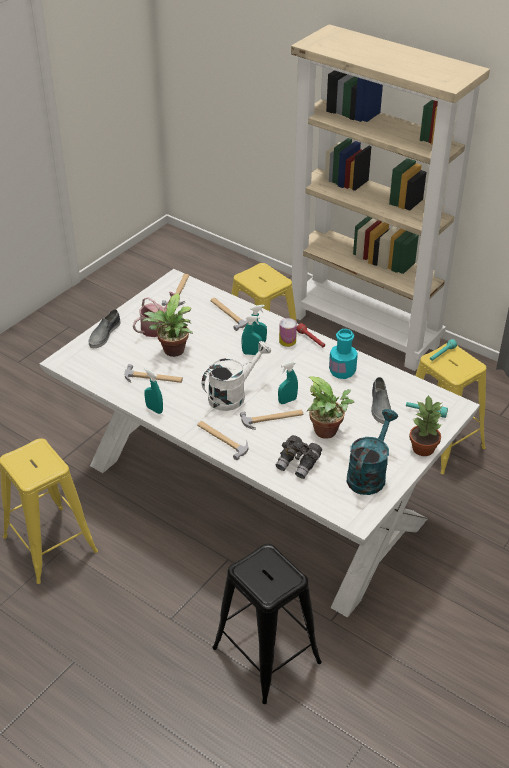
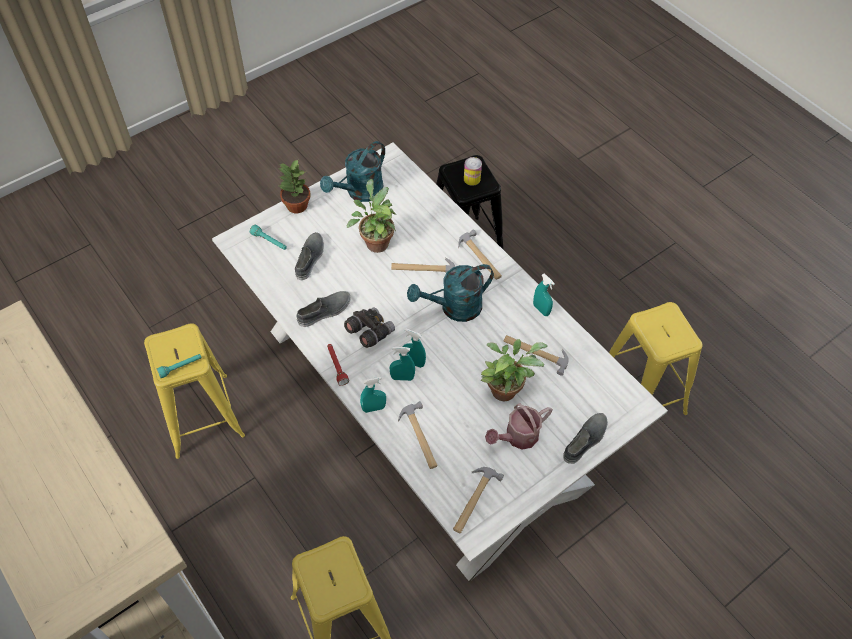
camera: 165 degrees left, 15 degrees up
(232, 395) = (454, 308): white watering can -> turquoise watering can
(287, 341) = (365, 371): can -> can (472, 179)
(287, 401) = (399, 287): turquoise spray bottle -> turquoise spray bottle (373, 408)
(298, 464) = (417, 216): grey binoculars -> grey binoculars (369, 332)
(342, 371) = (324, 311): turquoise bottle -> grey shoe

